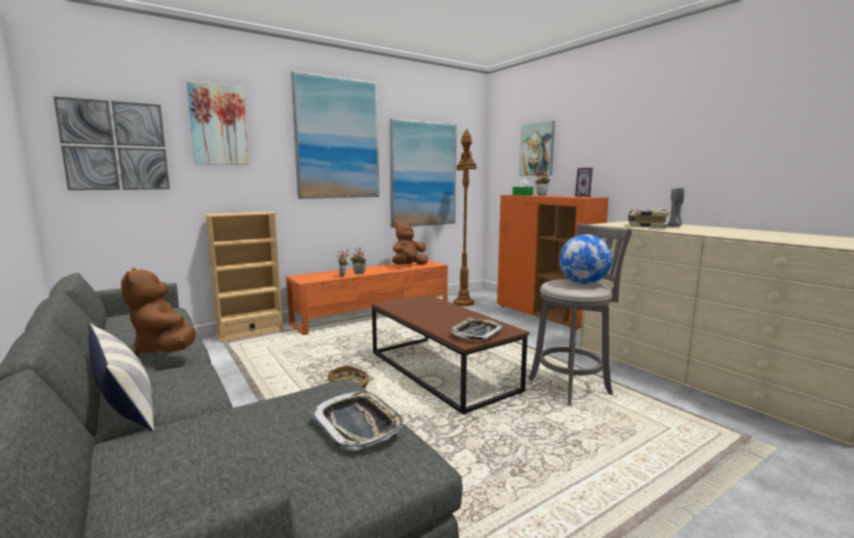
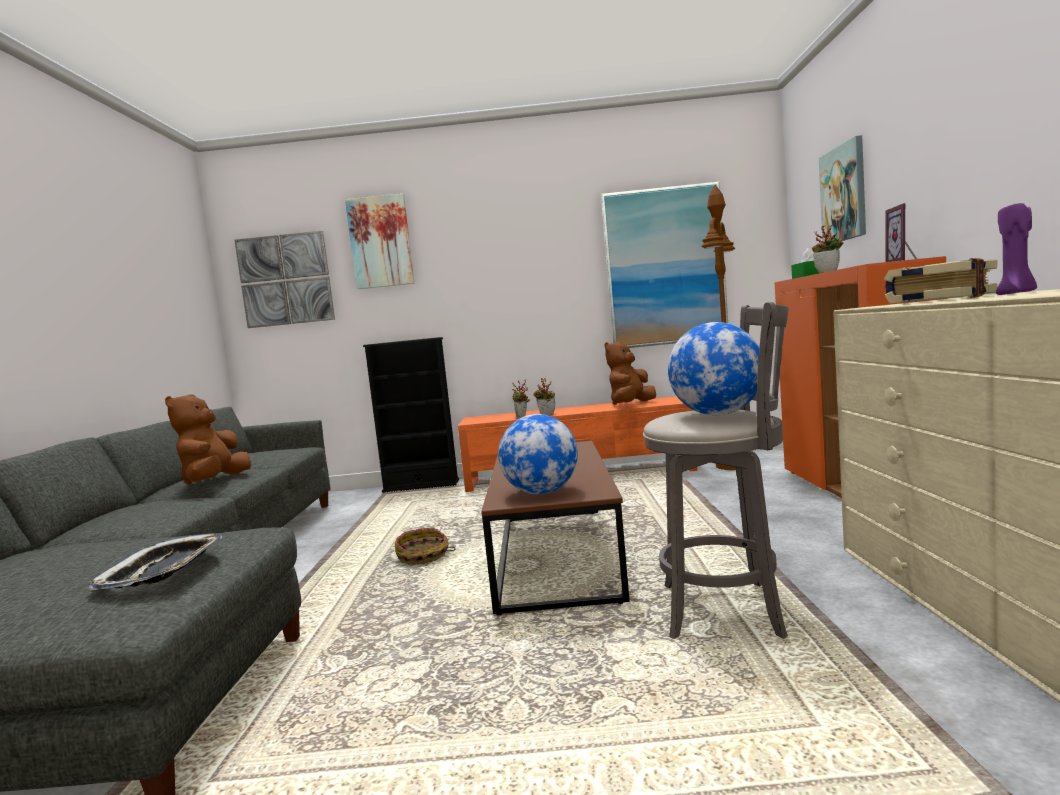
camera: 35 degrees right, 5 degrees down
(124, 403) = (100, 521): pillow -> none
(251, 333) = (421, 486): beige bookcase -> black bookcase
(337, 139) = (525, 235): picture -> none
(408, 266) = (631, 404): brown plush toy -> brown plush toy turned 45 degrees counterclockwise
(476, 333) = (541, 492): tray -> globe
(674, 226) = (1017, 293): grey candle -> purple candle

